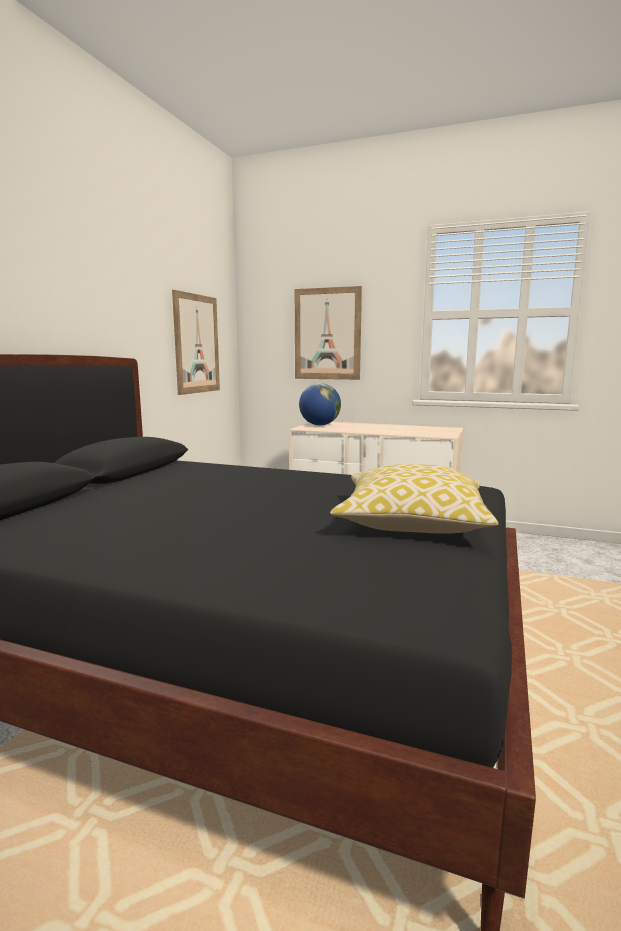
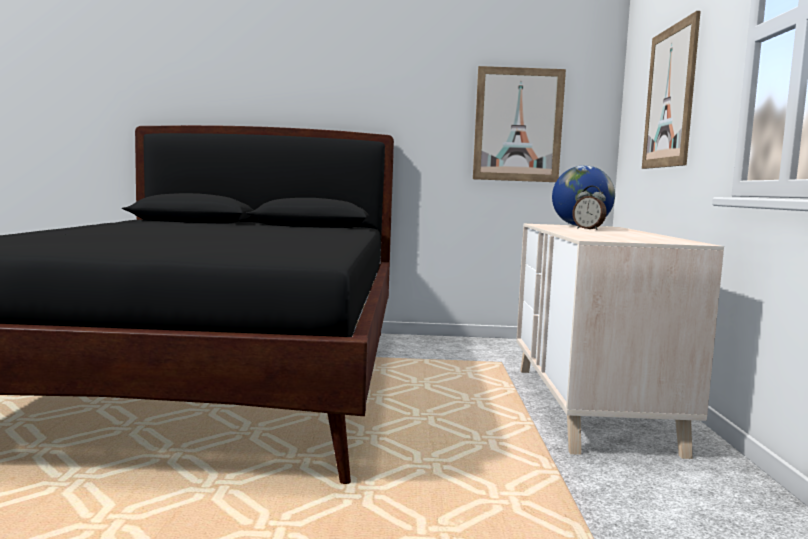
camera: 70 degrees right, 5 degrees down
(350, 427) = (588, 229): none -> alarm clock
(411, 522) = (160, 245): pillow -> none

